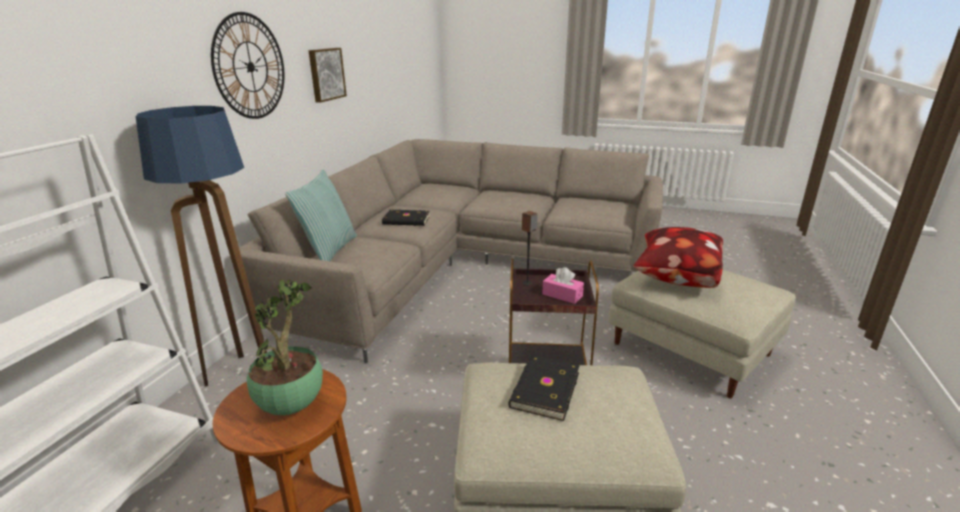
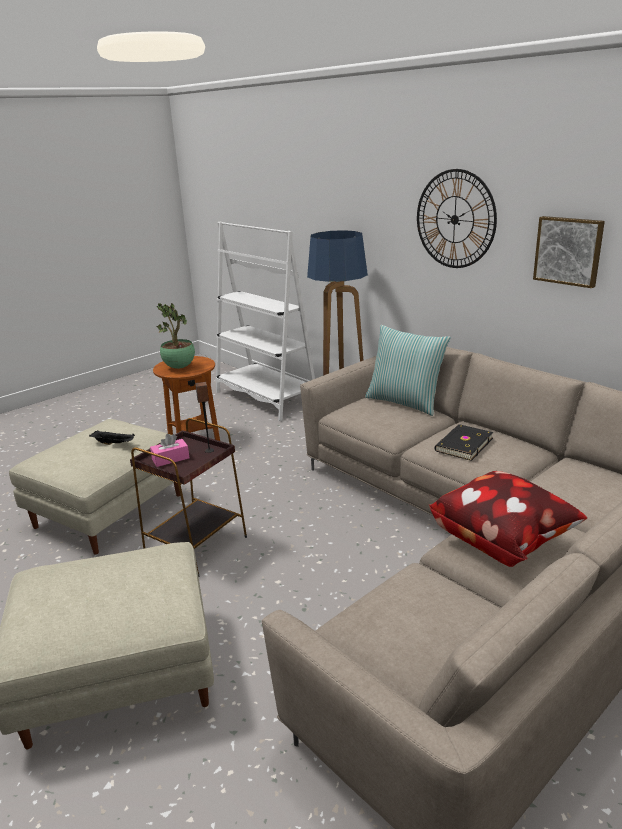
camera: 120 degrees right, 0 degrees up
(543, 389) = (114, 443): black book -> black tray
(675, 278) = (134, 575): pillow -> pillow (501, 540)

